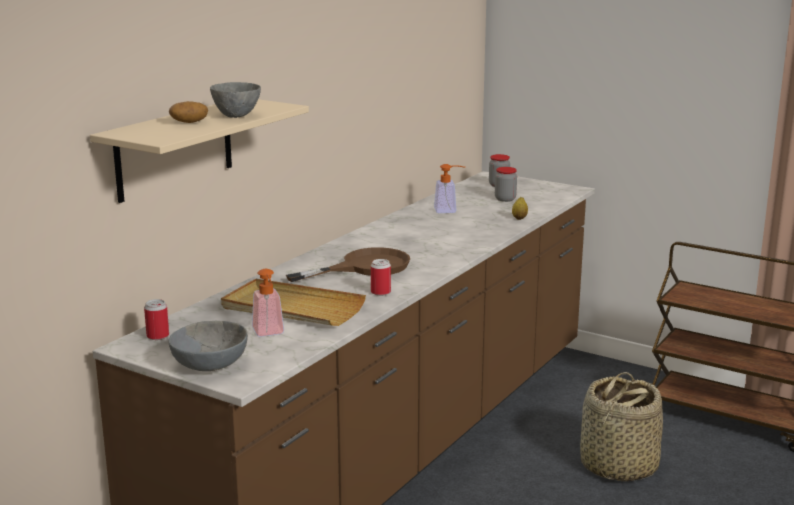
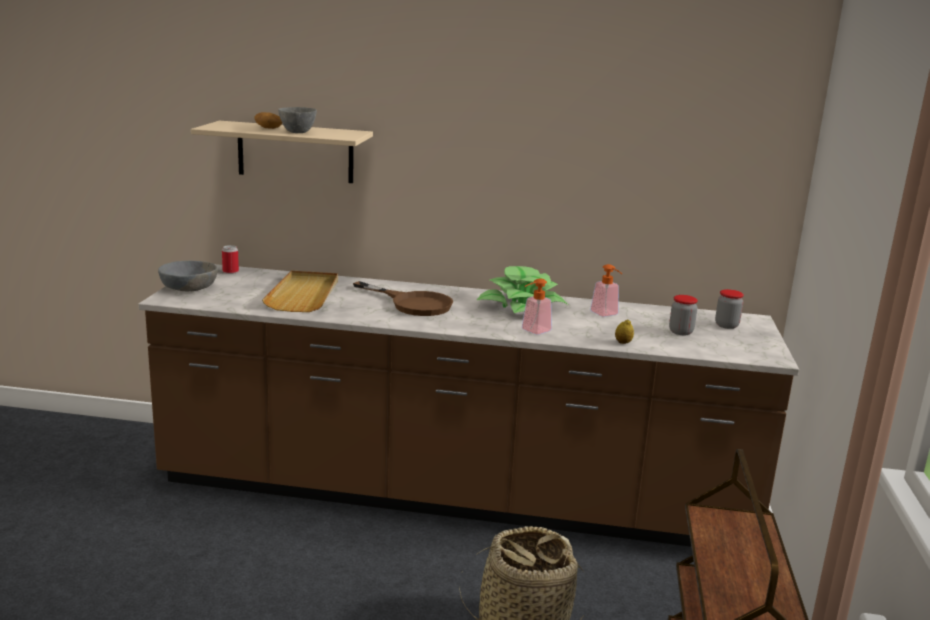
camera: 65 degrees right, 0 degrees up
(269, 333) = (251, 295): soap dispenser -> soap dispenser (532, 331)
(380, 292) = (359, 314): can -> none
(406, 232) = (521, 306): none -> potted plant

